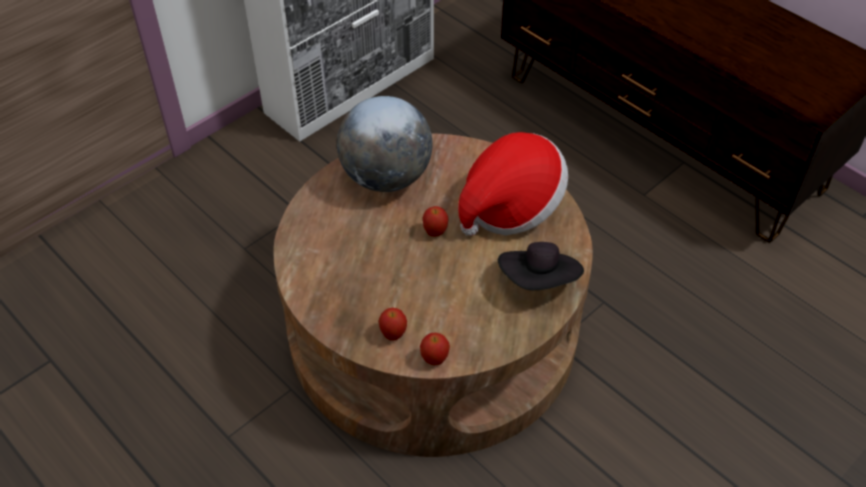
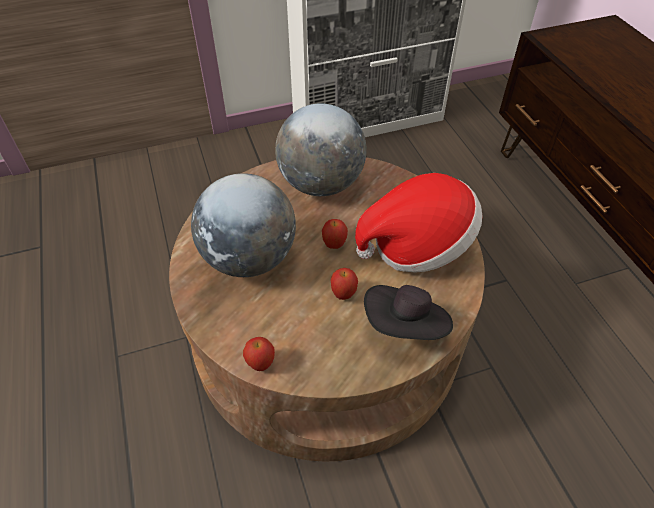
camera: 25 degrees right, 0 degrees up
(363, 273) = (249, 258): none -> globe
(393, 334) = (239, 324): apple -> apple (343, 294)

